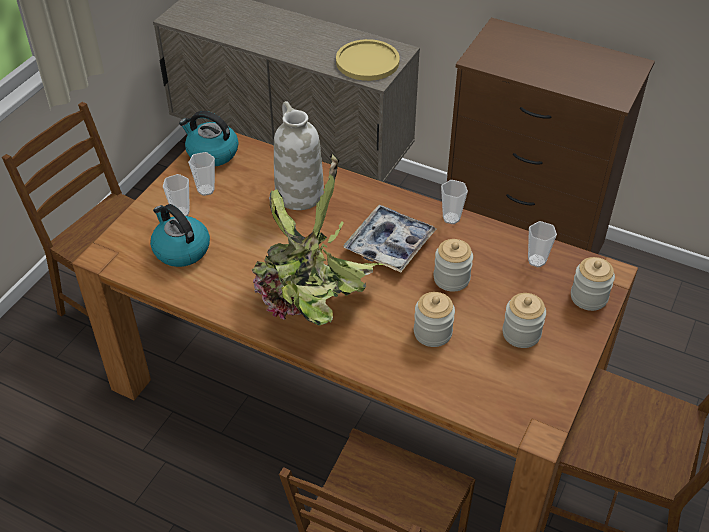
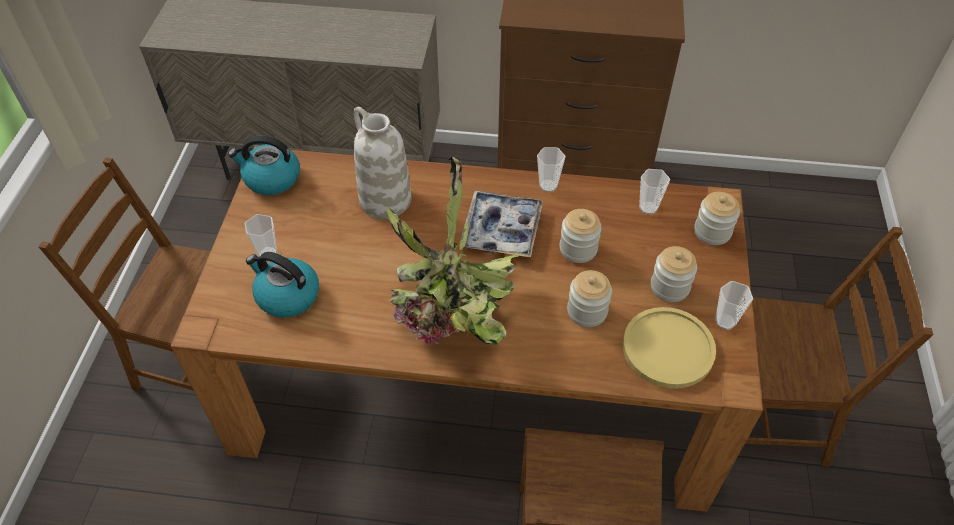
camera: 20 degrees left, 5 degrees up
(206, 190) = (283, 221): cup -> cup (725, 321)
(367, 62) = (391, 41): yellow plate -> yellow plate (668, 348)

